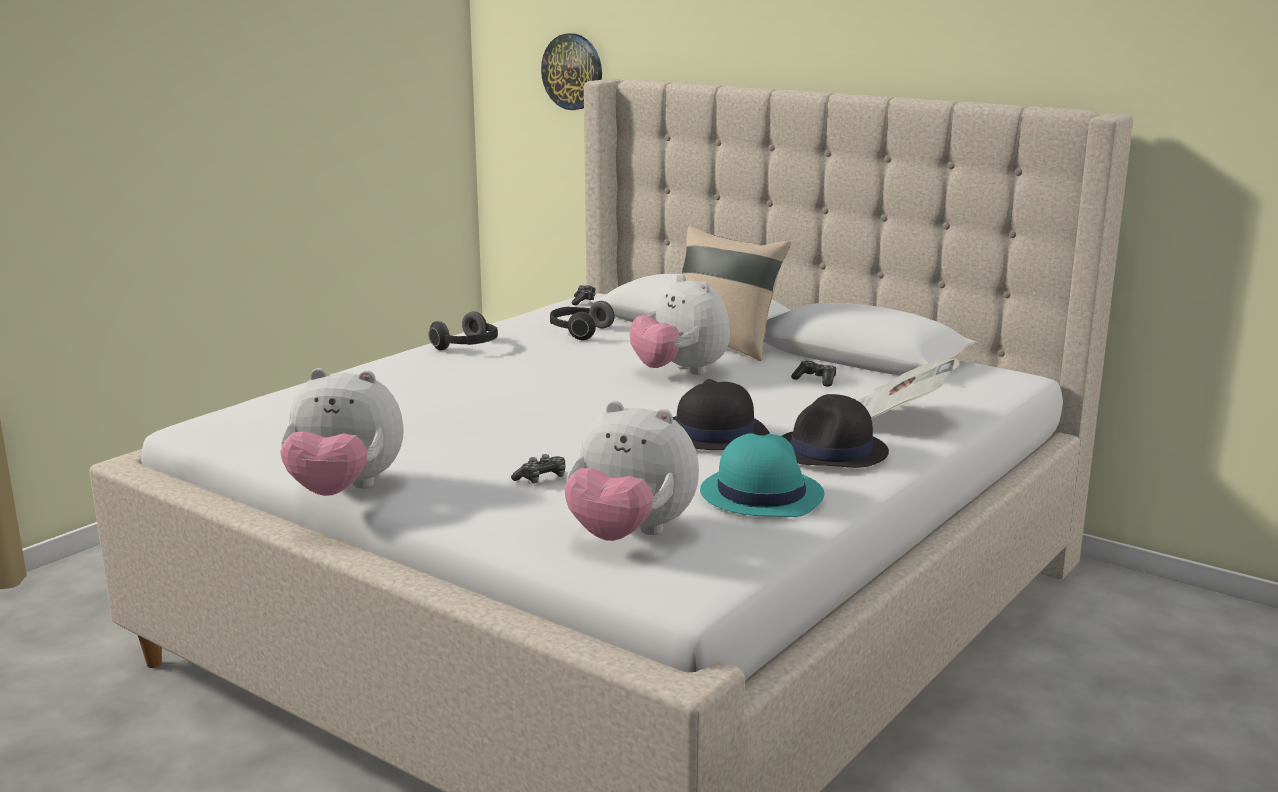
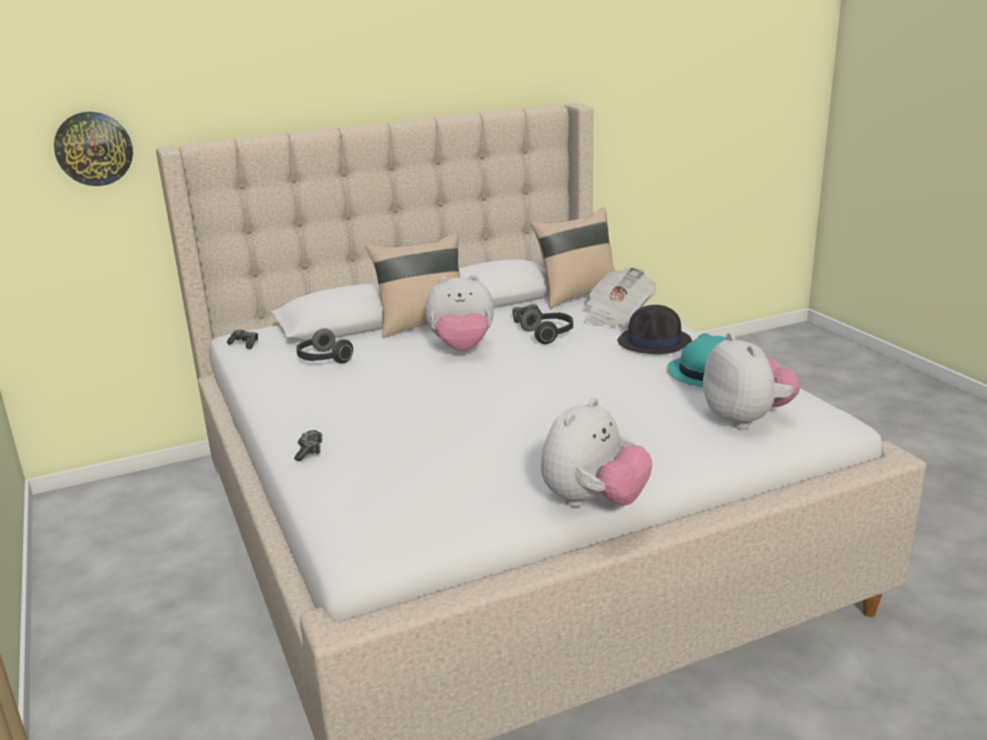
camera: 60 degrees left, 5 degrees up
(468, 347) = (300, 404): headphones -> headphones (549, 335)
(541, 479) = (630, 428): game controller -> game controller (309, 451)
(630, 535) = (746, 419): plush toy -> plush toy turned 75 degrees counterclockwise
(713, 433) = (595, 363): black hat -> none
(938, 388) = (576, 295): none -> beige pillow

